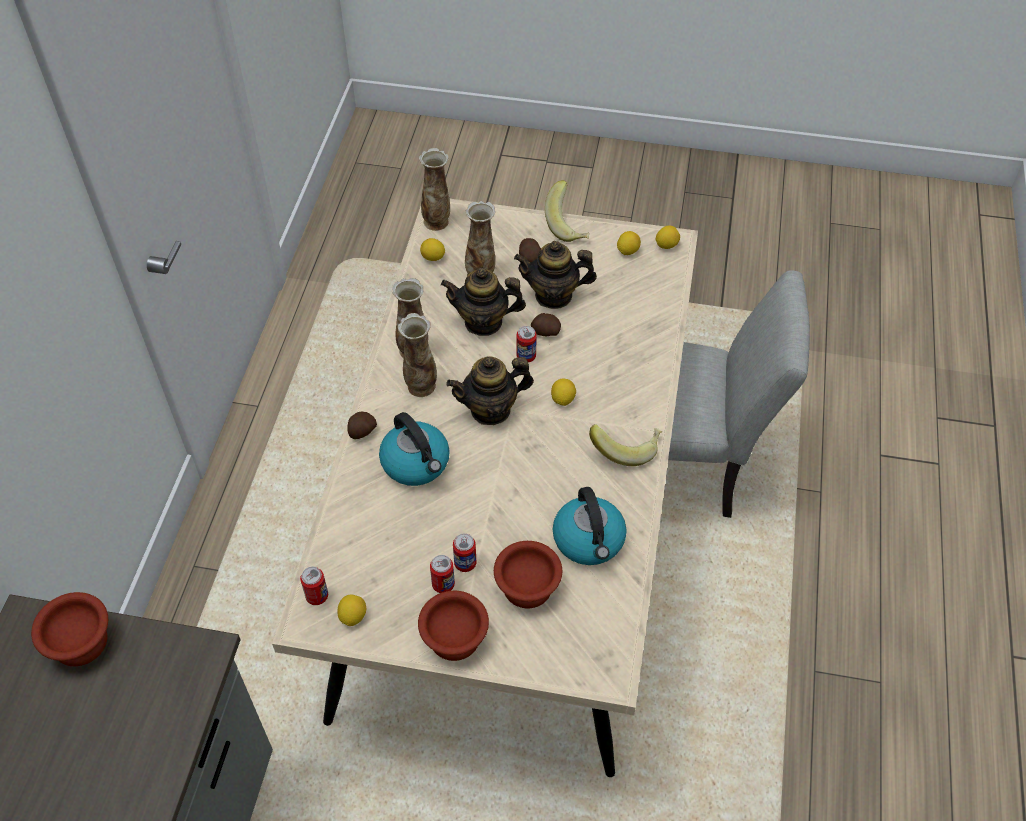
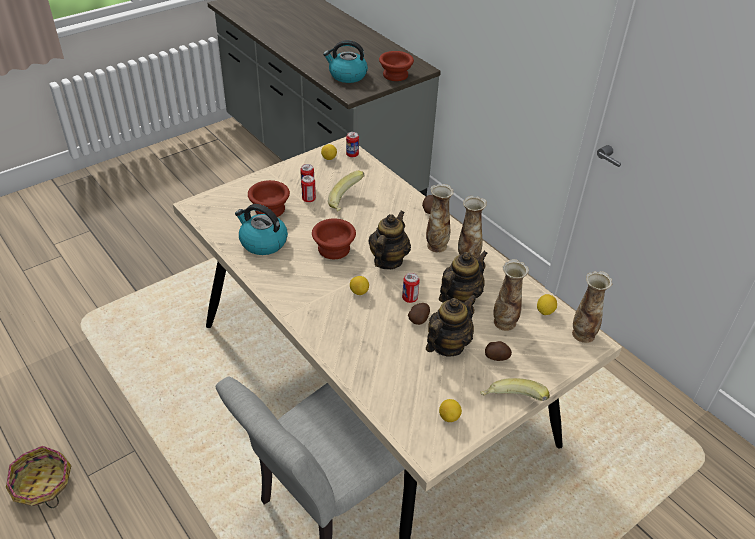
camera: 130 degrees right, 10 degrees down
(416, 463) = (386, 216): kettle -> kettle (347, 75)
(452, 638) = (279, 176): brown bowl -> brown bowl (334, 248)
(625, 448) = (293, 292): banana -> banana (347, 202)
(666, 245) = (431, 446): lemon -> none
(933, 711) = (42, 485): none -> basket

